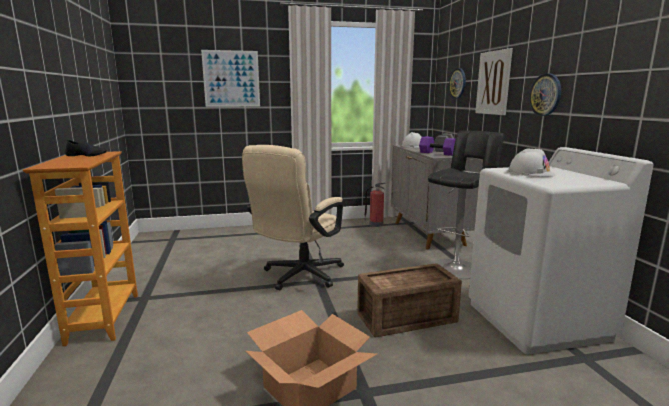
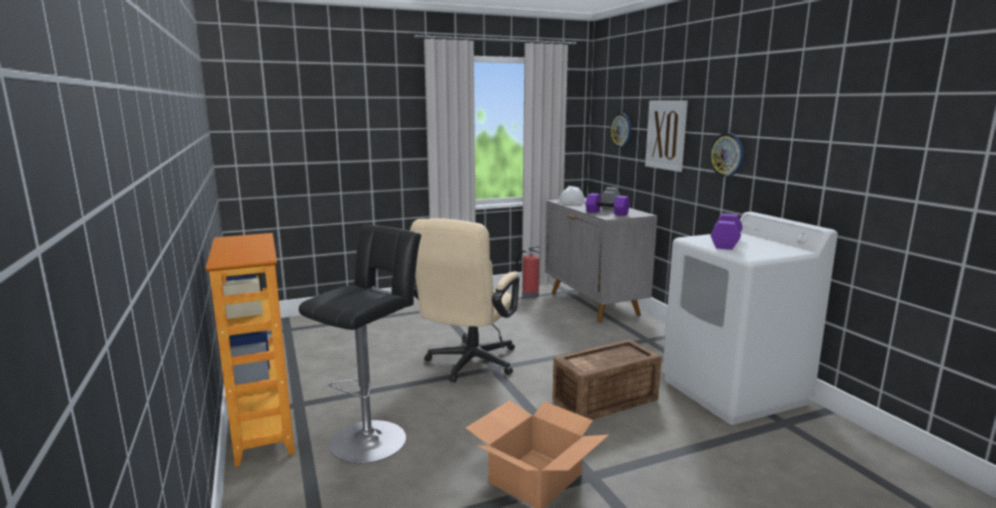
camera: 10 degrees left, 0 degrees up
(87, 155) = (243, 241): black shoe -> none
(231, 79) = (354, 126): picture -> none
(457, 267) = (638, 341): black stool -> black stool (372, 438)
(530, 173) = (724, 242): white hard hat -> purple dumbbell

